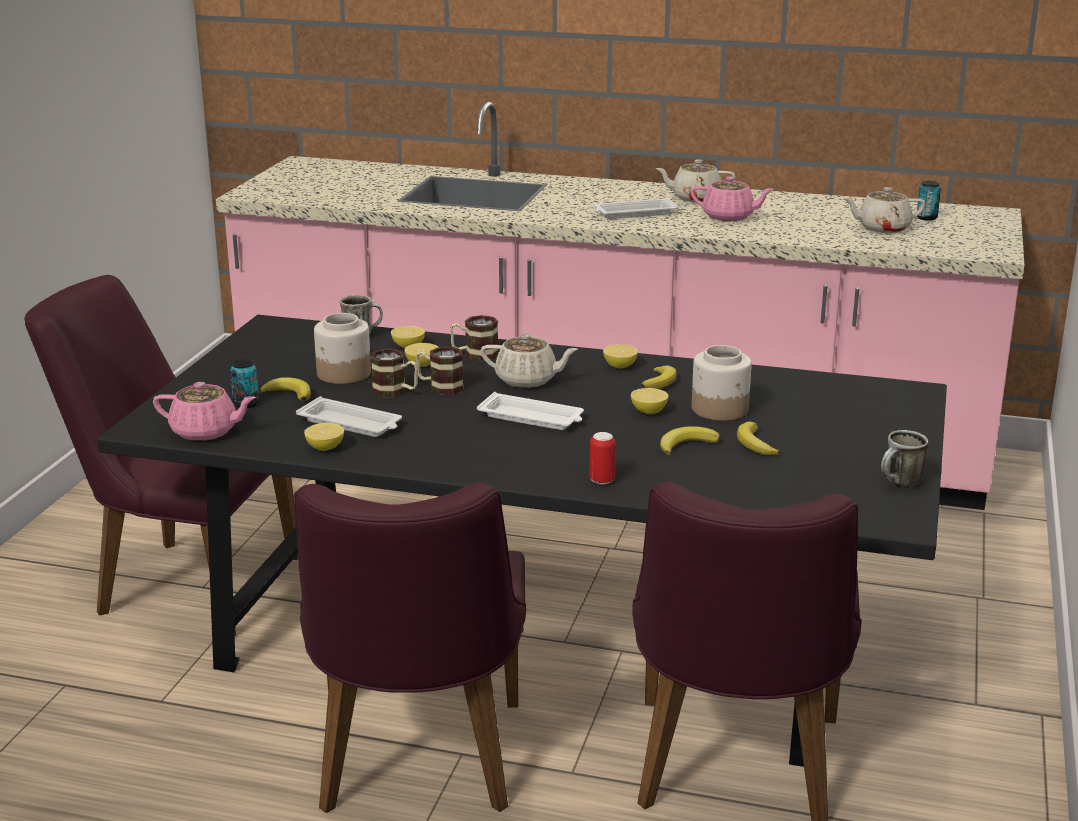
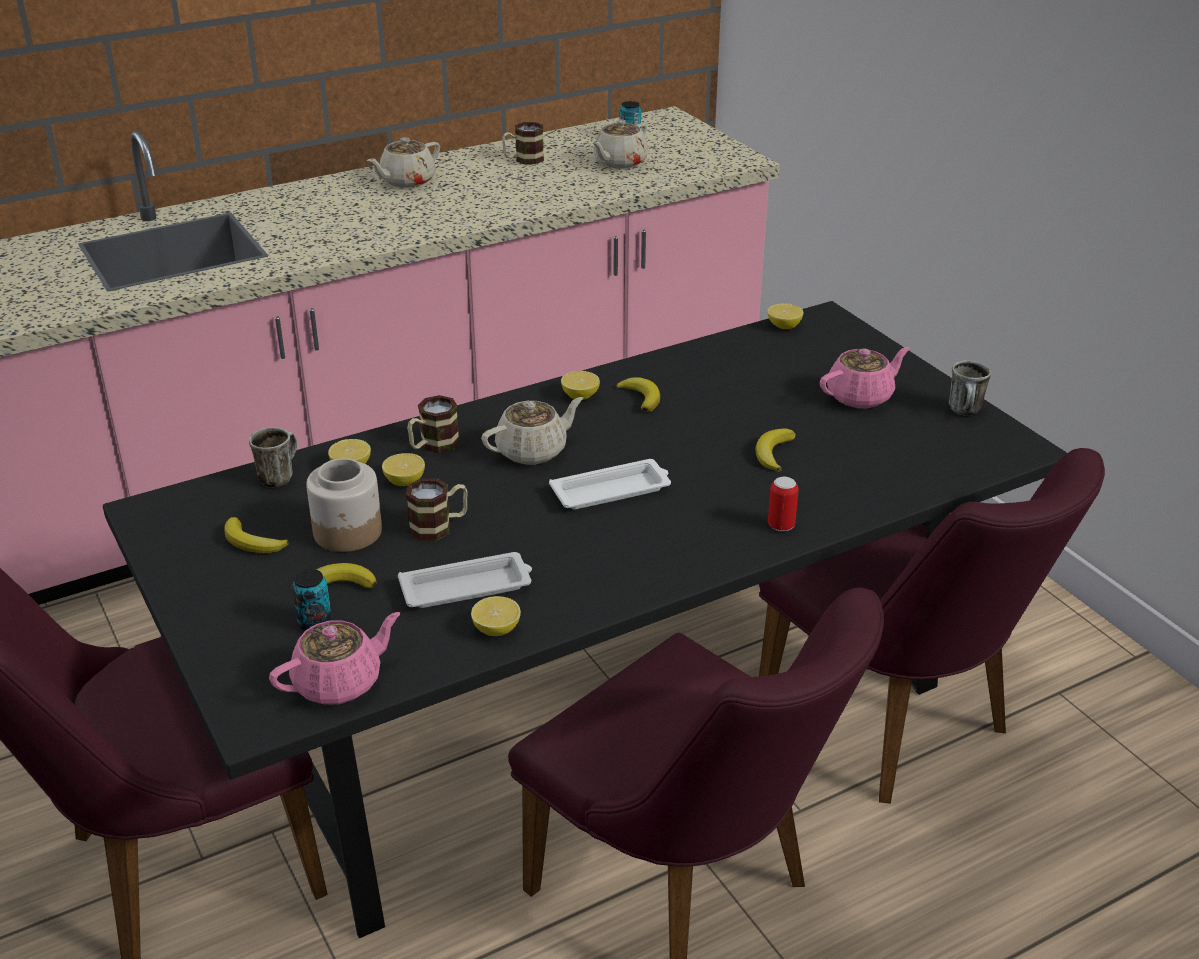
camera: 45 degrees left, 10 degrees up
(440, 387) = (470, 499): mug -> mug (523, 160)
(634, 213) = (386, 219): white tray -> none
(648, 411) = (687, 434): lemon -> lemon (784, 326)
(720, 409) = (734, 403): jar -> none
(729, 217) = (477, 193): pink teapot -> pink teapot (861, 396)
(754, 444) = (816, 426): banana -> banana (252, 542)

